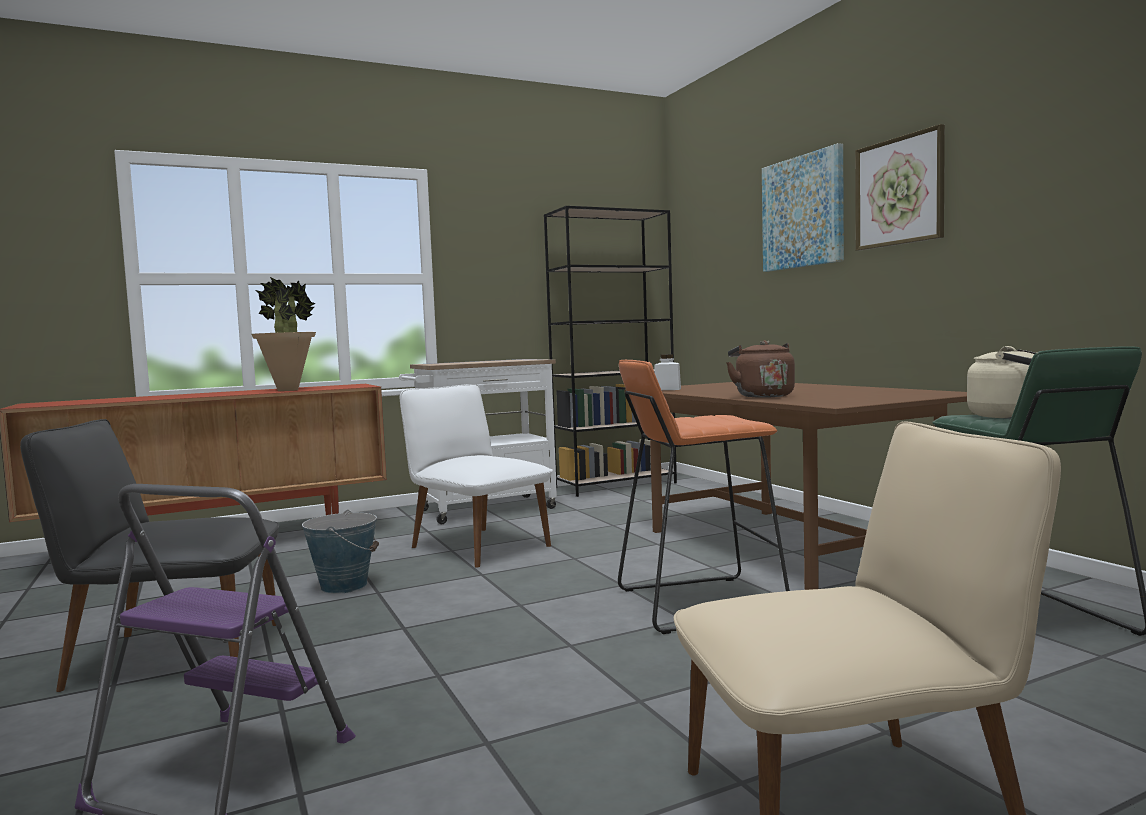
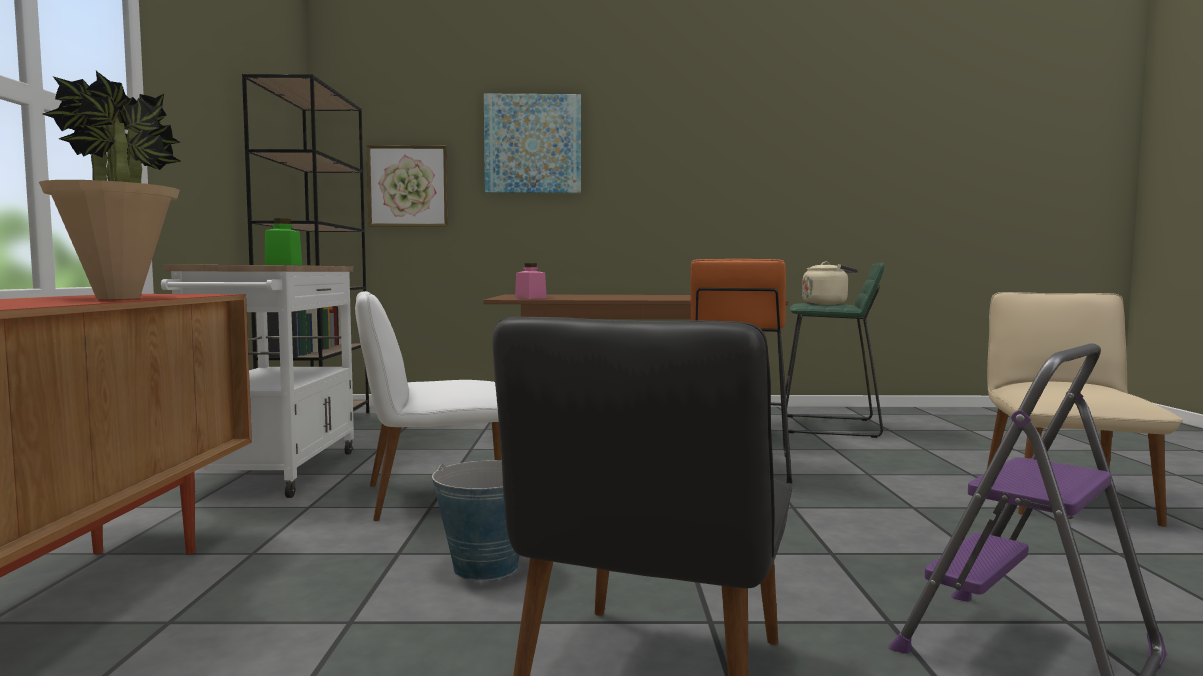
camera: 65 degrees left, 0 degrees up
(452, 363) = (283, 264): none -> green jar
(667, 389) = (530, 298): white jar -> pink jar
(762, 396) = (666, 298): brown kettle -> none
(899, 191) = (638, 146): picture -> picture (408, 186)

